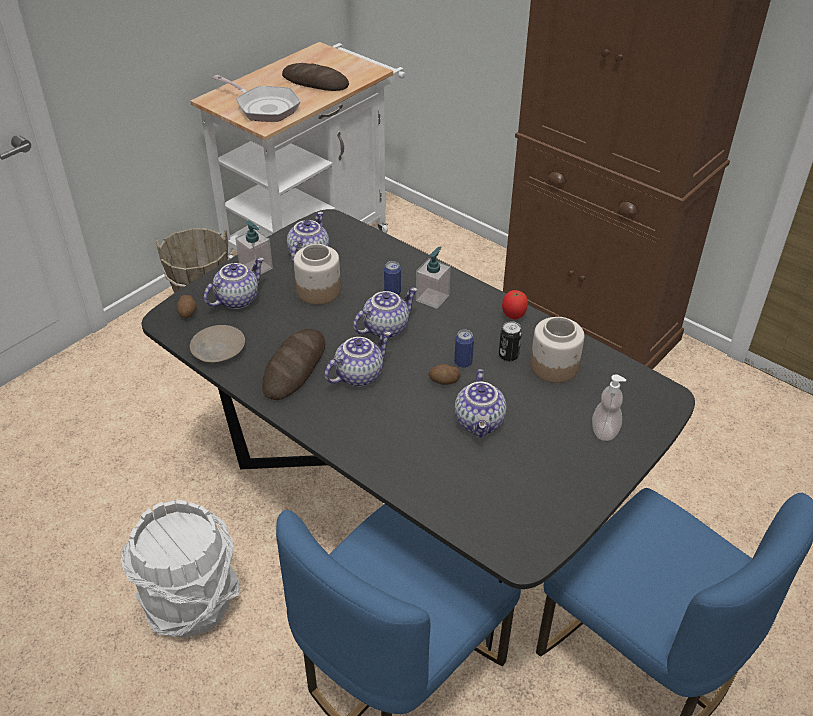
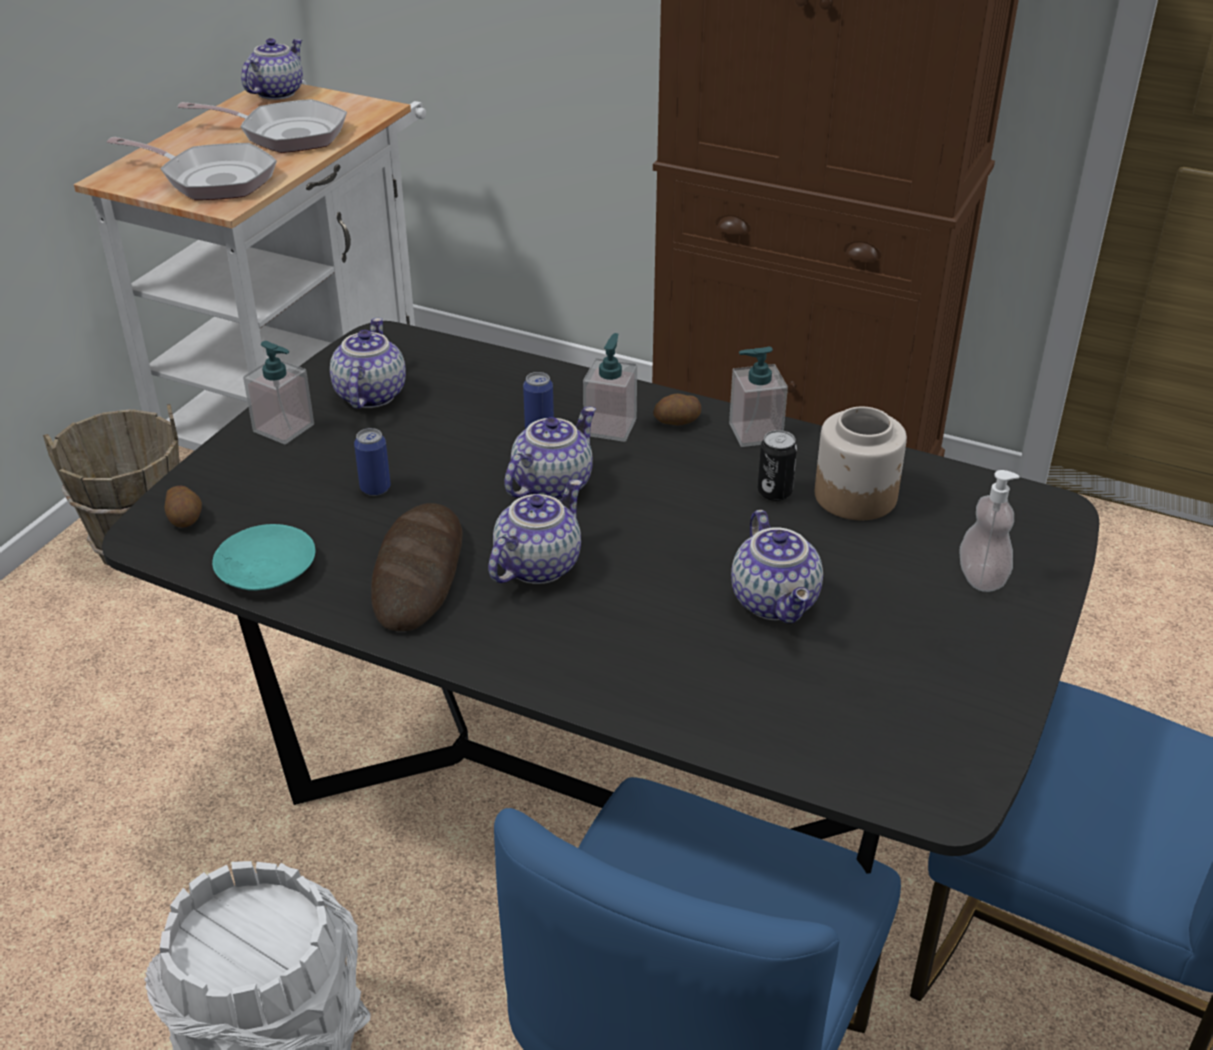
camera: 15 degrees left, 5 degrees down
(218, 350) = (265, 569): beige plate -> turquoise plate
(237, 299) = (269, 482): teapot -> teapot (276, 93)
(315, 82) = (286, 134): bread -> frying pan
(318, 291) = (410, 448): jar -> none
(444, 381) = (687, 549): potato -> potato (677, 422)
(463, 362) = (705, 515): can -> can (375, 488)
(513, 316) = (755, 433): tomato -> soap dispenser

